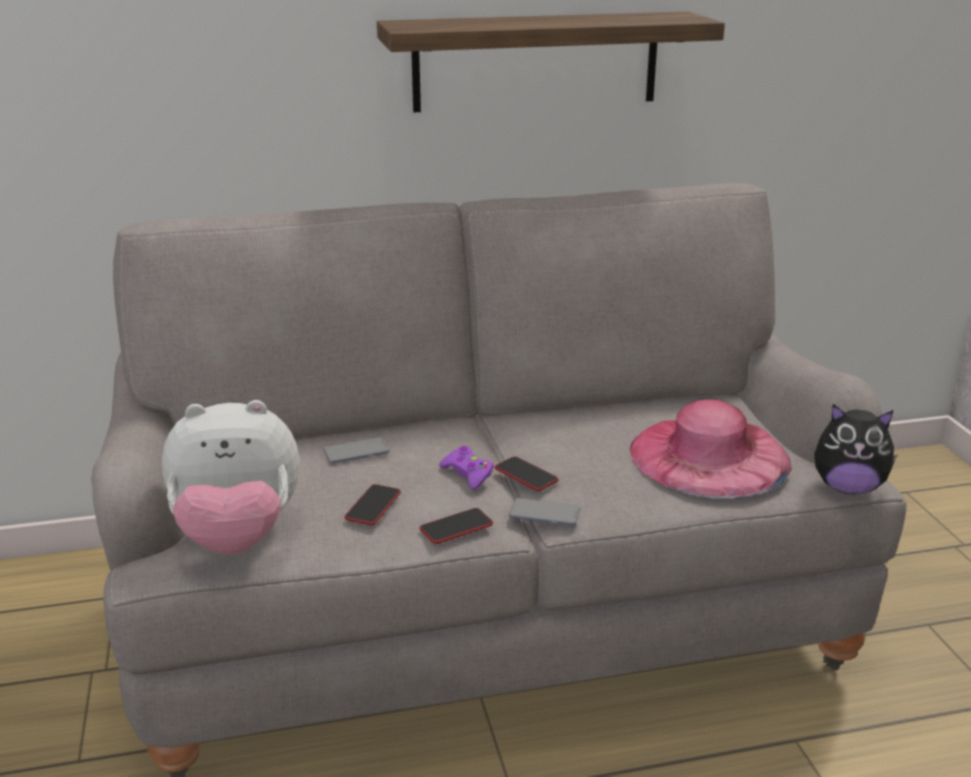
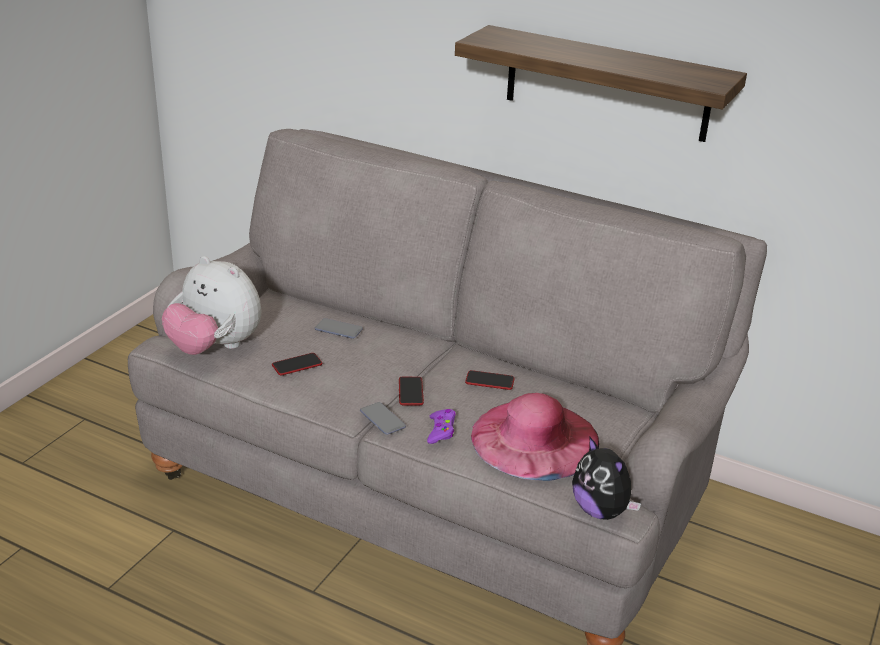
camera: 40 degrees right, 5 degrees up
(456, 527) = (323, 400): phone -> phone (489, 381)
(468, 474) = (378, 374): purple game controller -> purple game controller (441, 431)

